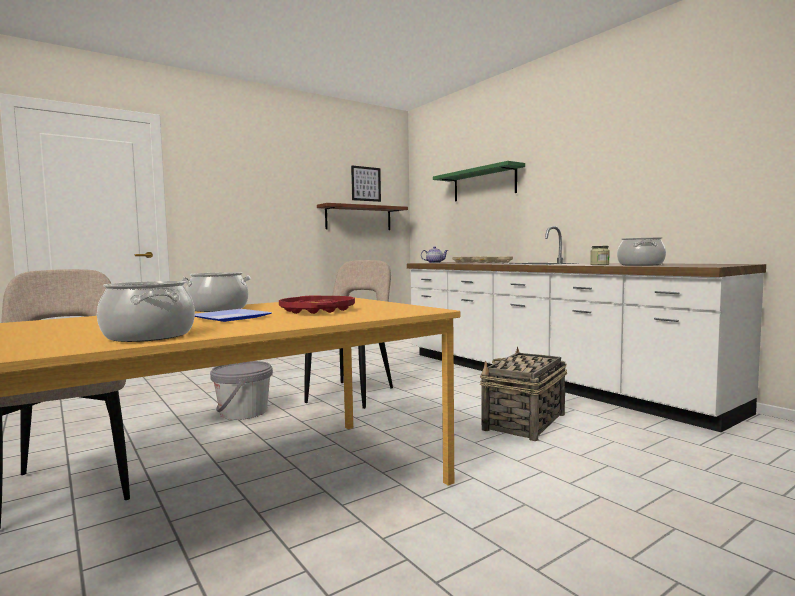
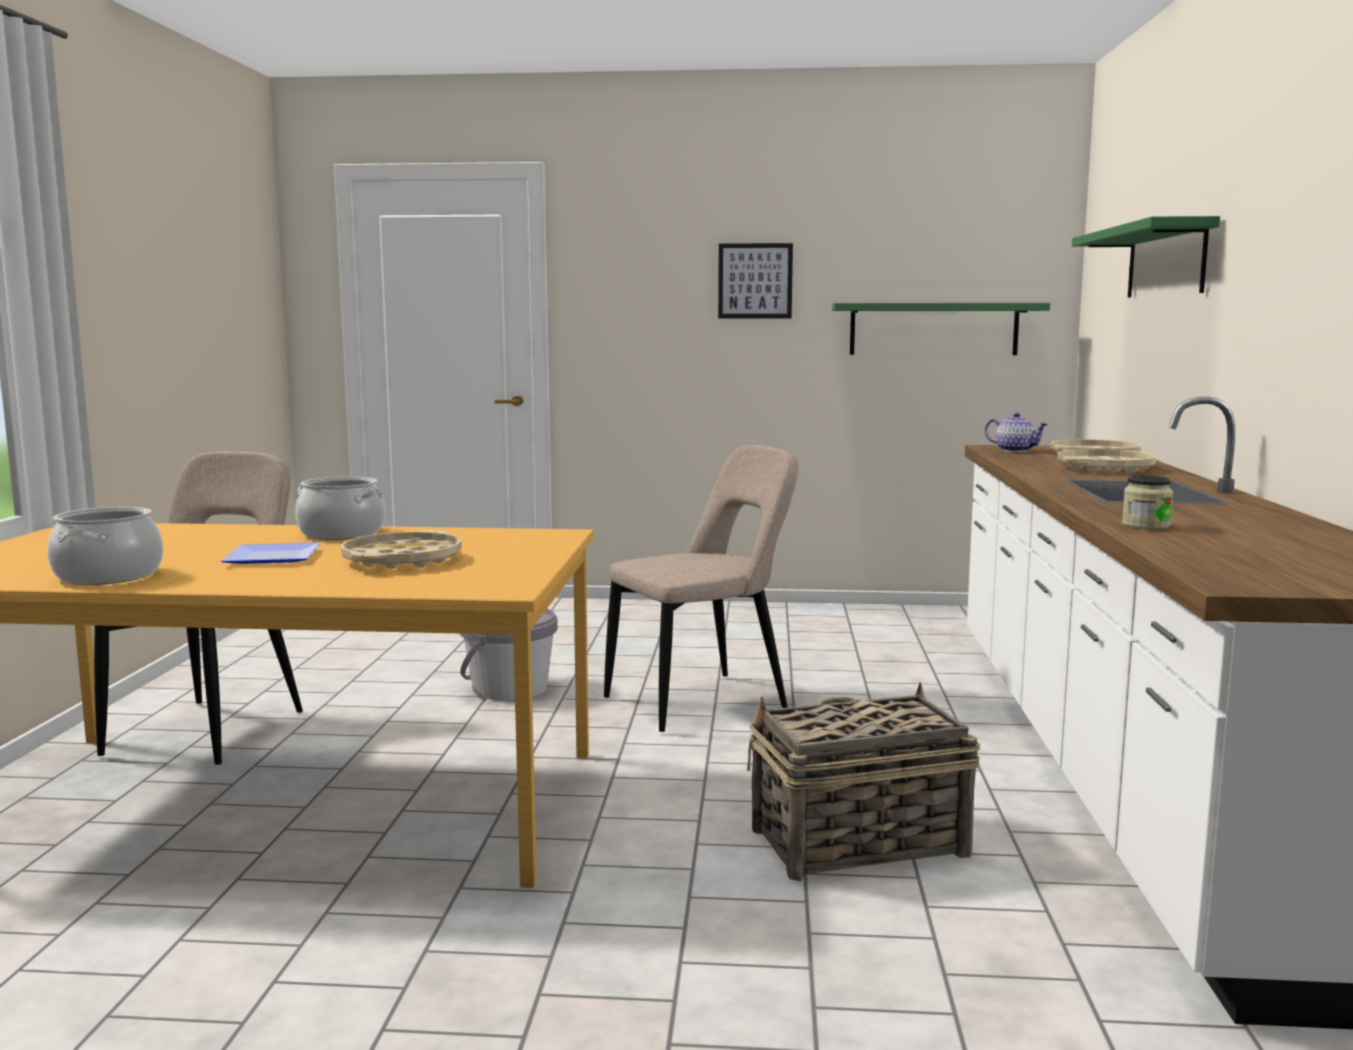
camera: 40 degrees right, 5 degrees up
(317, 310) = (402, 560): red tray -> beige tray
(358, 218) = (933, 329): brown shelf -> green shelf
(366, 184) = (958, 251): picture -> picture (755, 281)
(640, 265) = (1207, 544): cooking pot -> none

